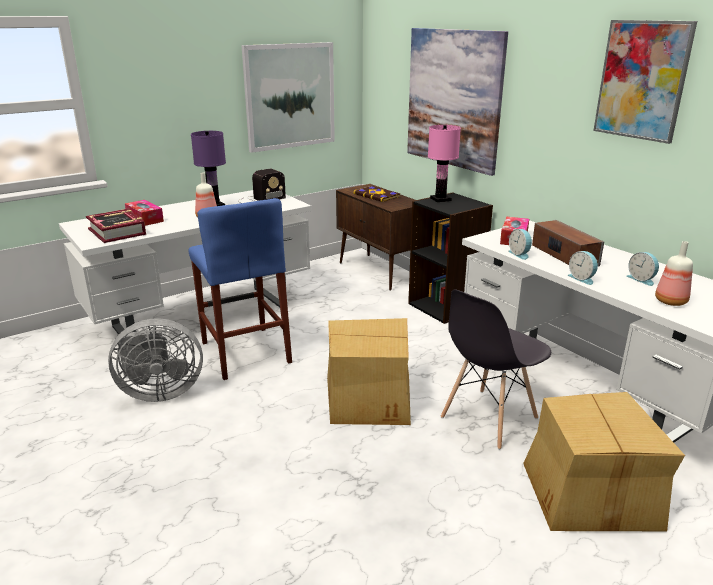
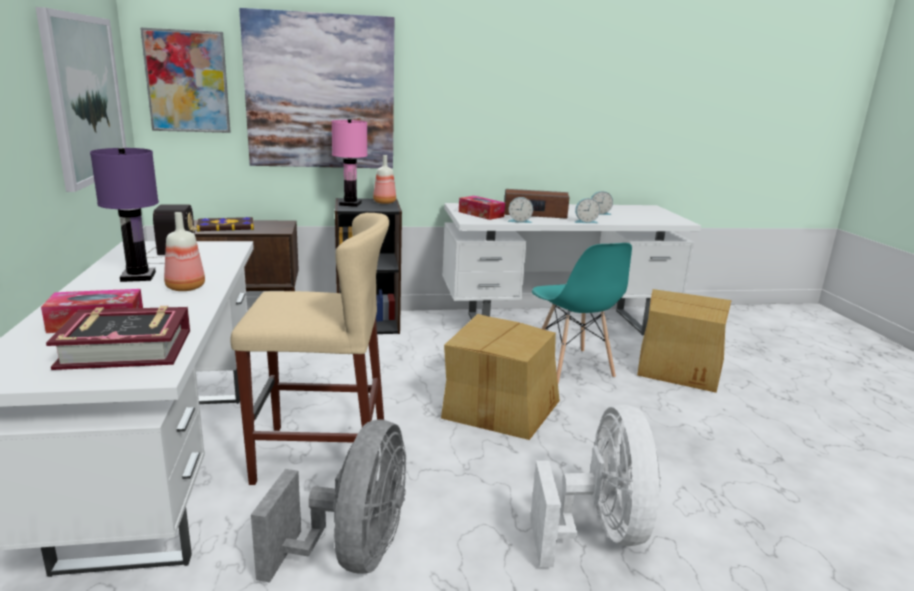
camera: 65 degrees left, 5 degrees down
(227, 482) = (599, 531): none -> white fan
(245, 352) = (321, 455): blue stool -> beige stool
(488, 418) = (571, 367): grey chair -> turquoise chair
(642, 80) = (540, 62): picture -> picture (187, 81)
(670, 302) = (640, 218): bottle -> bottle (384, 202)

